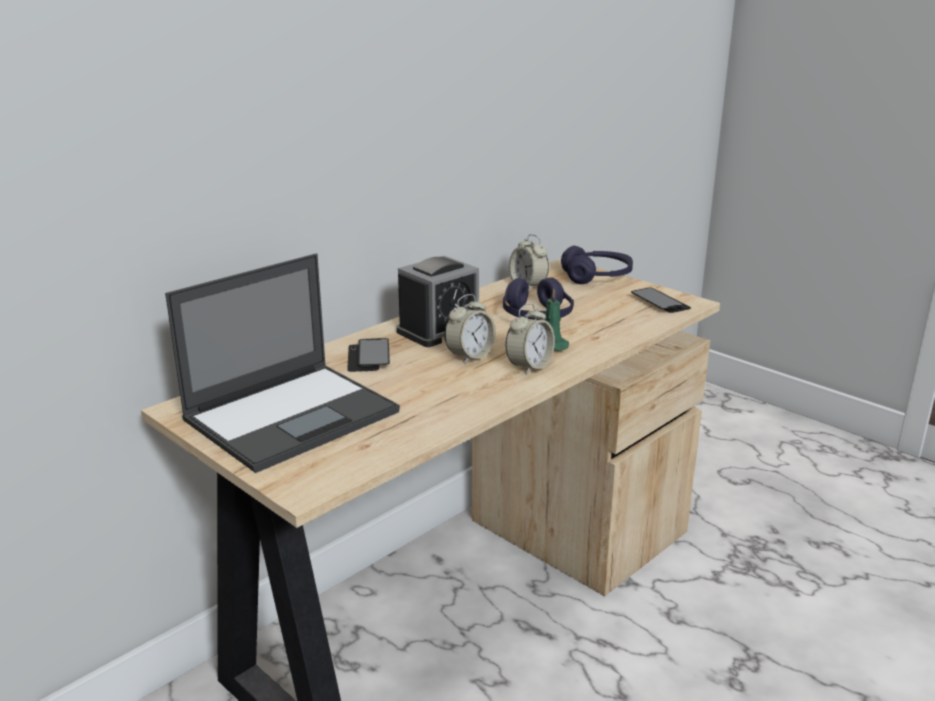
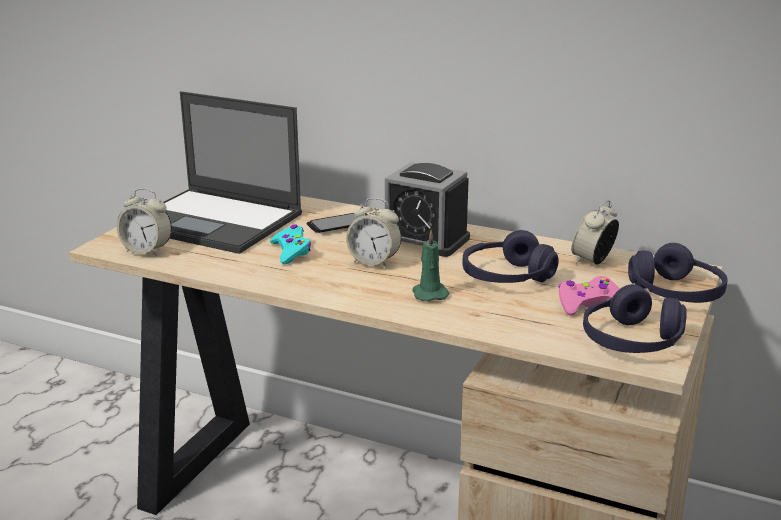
camera: 70 degrees right, 0 degrees up
(415, 387) = (291, 251): none -> turquoise game controller
(529, 366) = (370, 290): alarm clock -> alarm clock (147, 250)
(599, 302) = (588, 304): none -> pink game controller
(660, 302) = (632, 341): phone -> purple headphones

